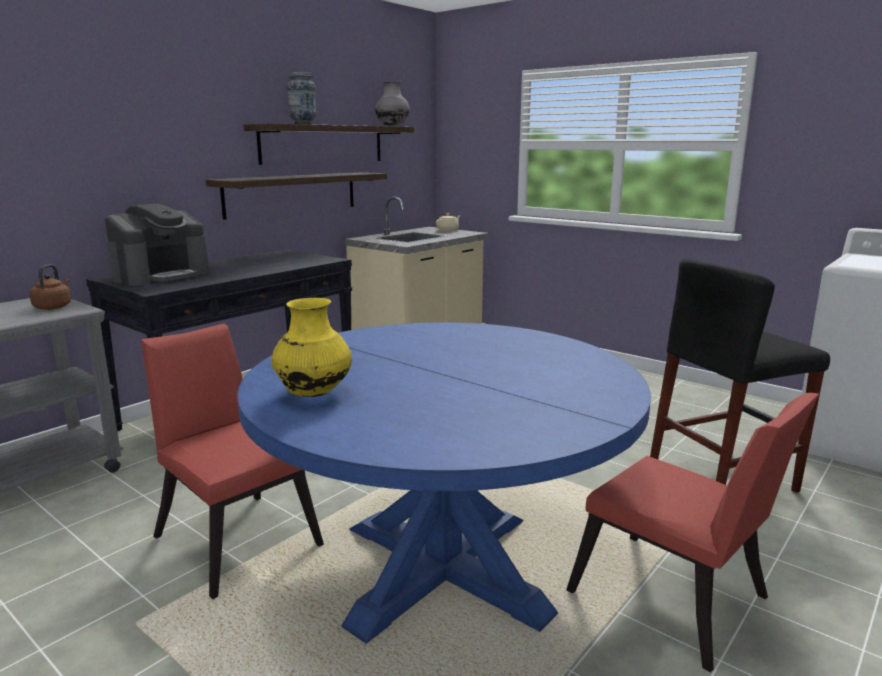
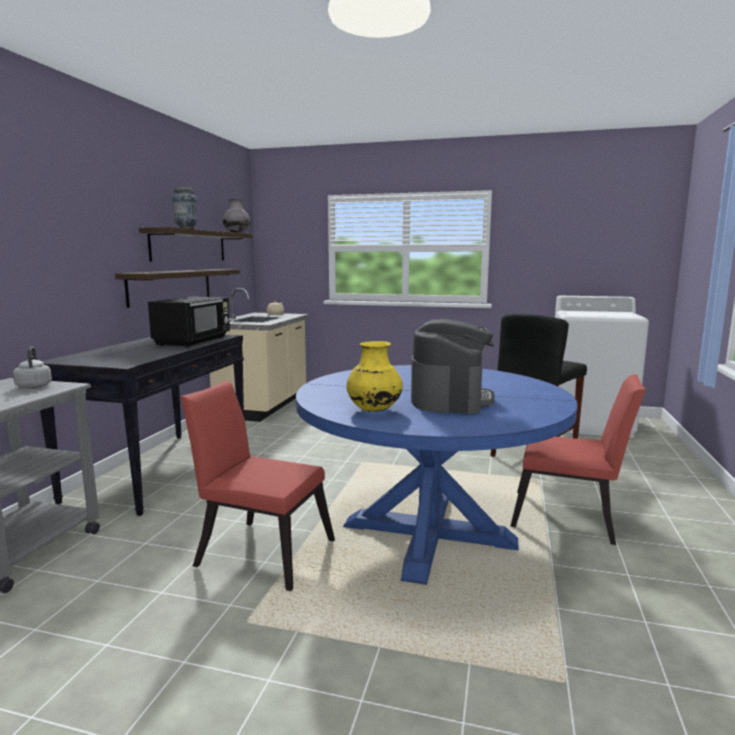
camera: 25 degrees left, 5 degrees down
(54, 307) = (34, 386): brown kettle -> grey kettle
(161, 276) = (104, 355): coffee machine -> coffee machine (450, 399)
(281, 265) = (194, 341): none -> black microwave

